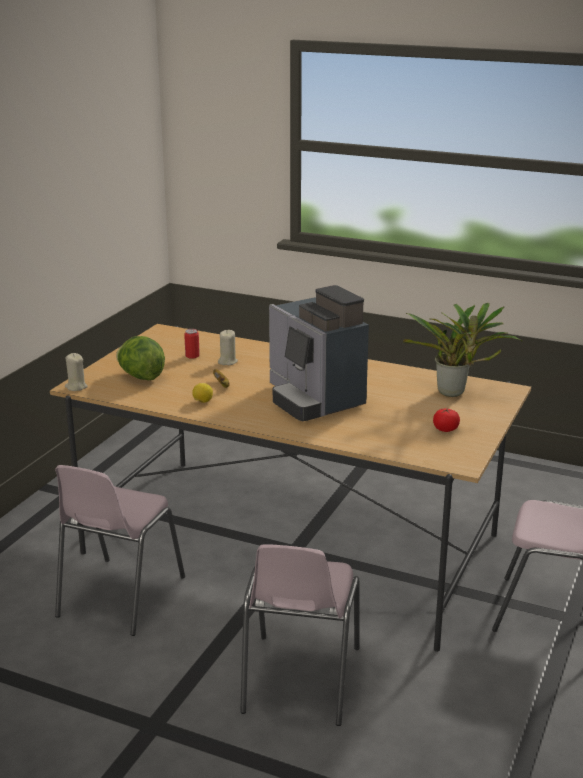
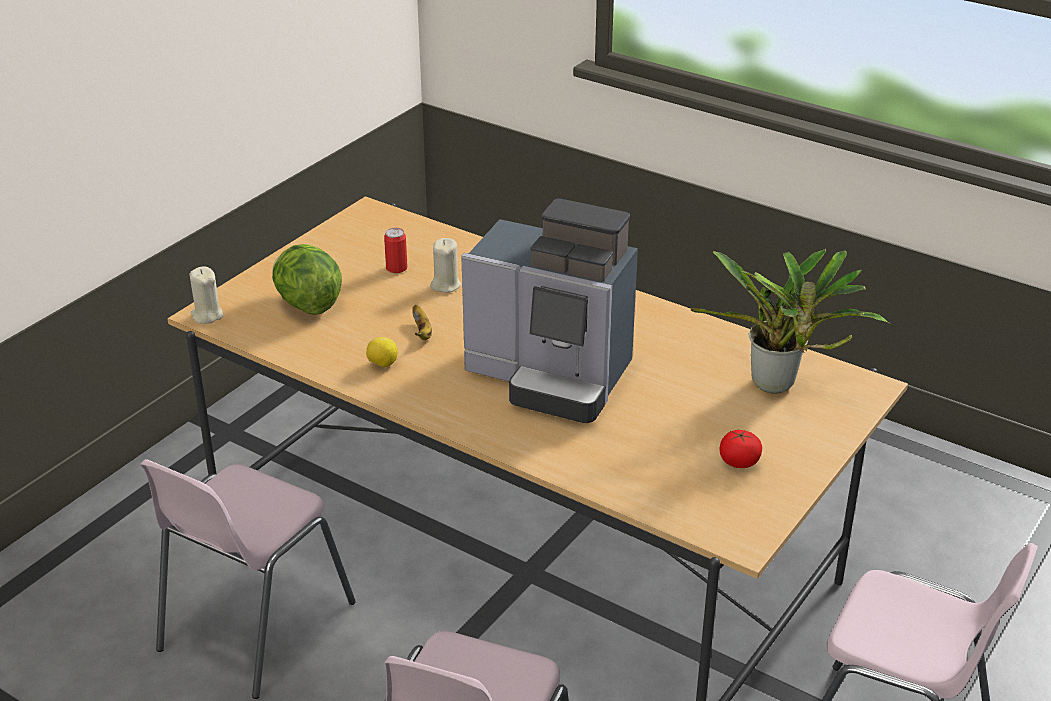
camera: 10 degrees right, 10 degrees up
(313, 399) = (552, 377): coffee machine -> coffee machine turned 45 degrees counterclockwise

